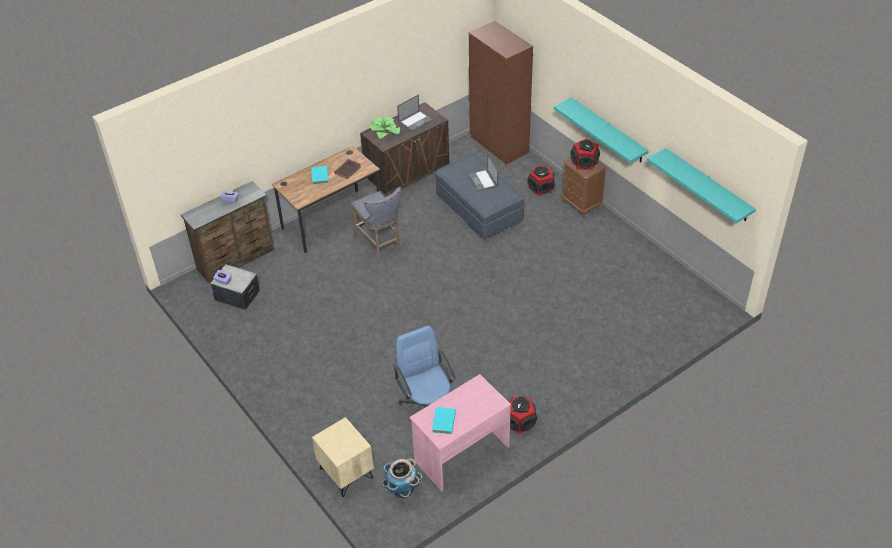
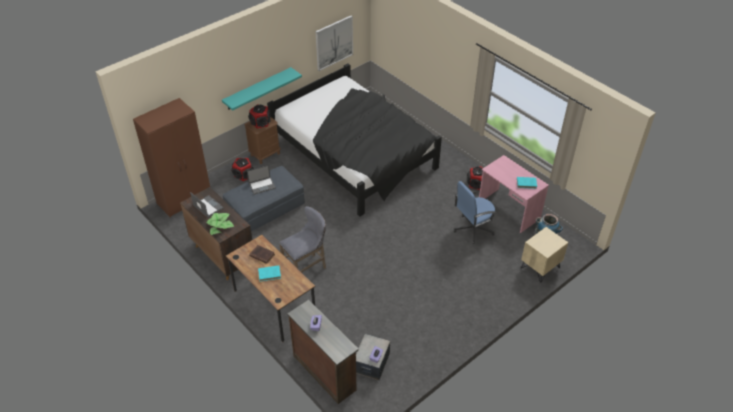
camera: 95 degrees left, 0 degrees up
(581, 289) = (355, 155): none -> black bed
(707, 185) = (334, 42): turquoise shelf -> picture

